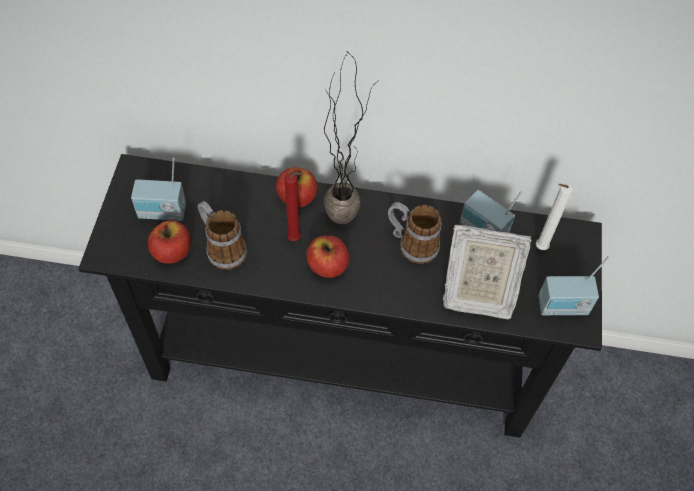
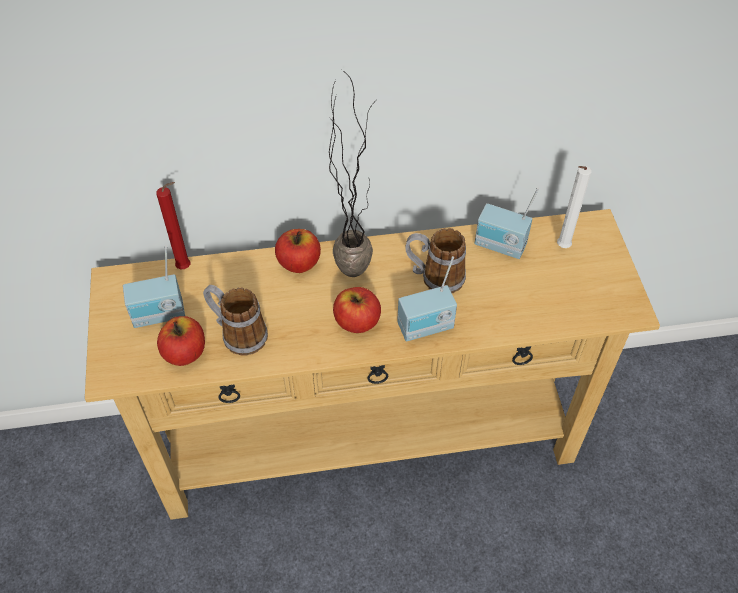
camera: 15 degrees left, 5 degrees down
(296, 239) = (314, 304): red candle -> red candle (186, 267)
(341, 363) = (368, 443): black console table -> beige console table
(476, 293) = (518, 307): picture frame -> none
(563, 307) = (607, 297): radio -> radio (426, 328)

